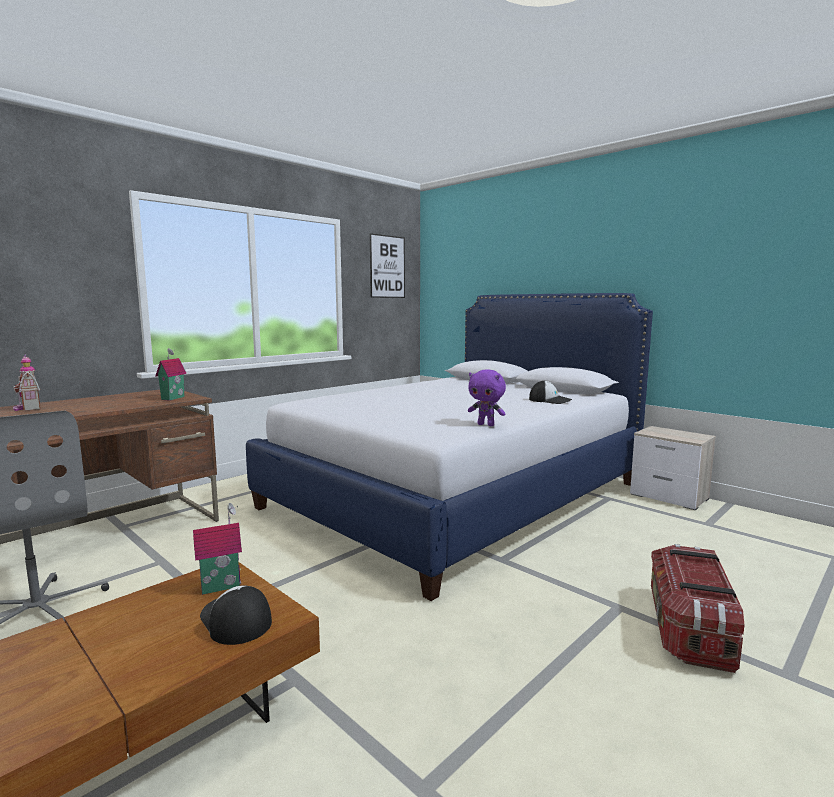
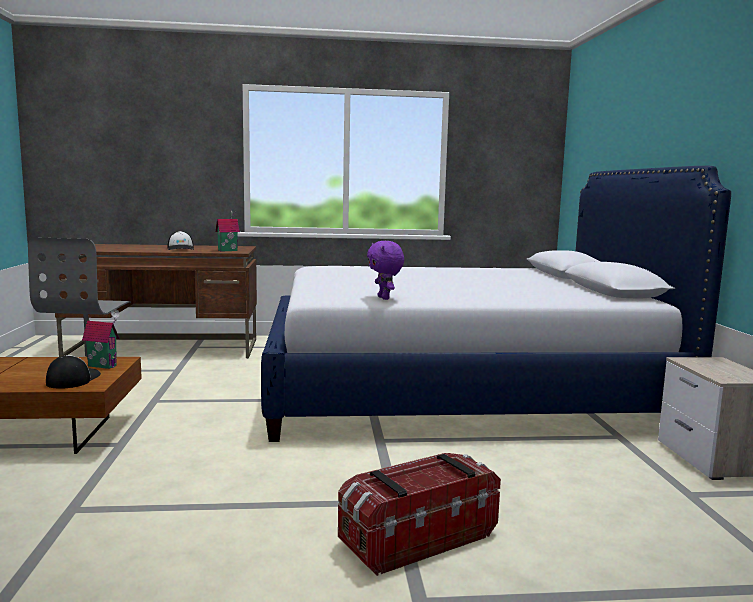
camera: 40 degrees right, 0 degrees up
(27, 408) = (143, 246): toy house -> none
(387, 267) = (512, 140): picture -> none
(550, 400) = (540, 295): cap -> cap (181, 249)

